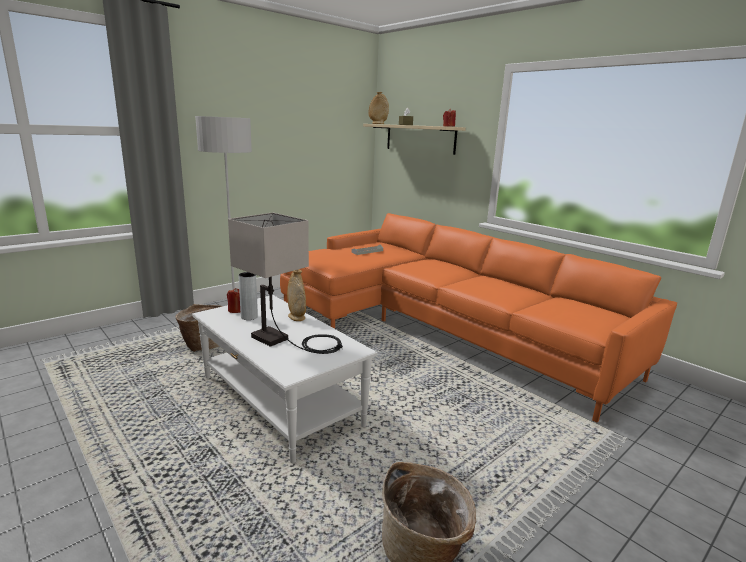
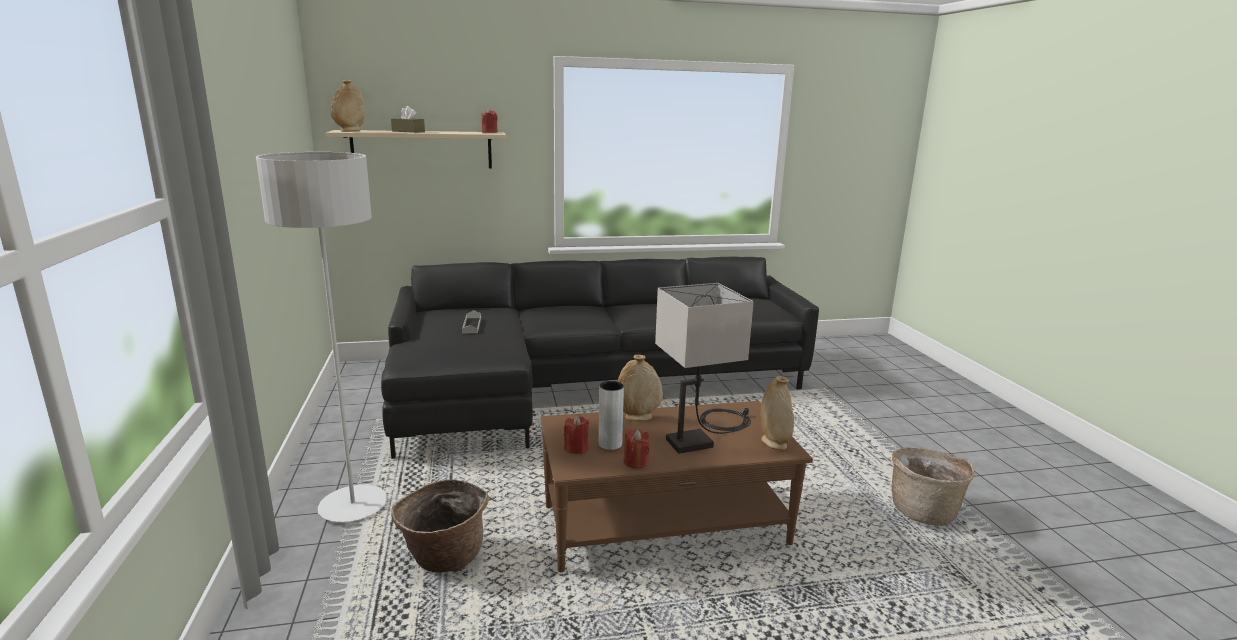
camera: 60 degrees left, 0 degrees up
(230, 327) = (636, 462): none -> red candle
(280, 401) = (666, 525): white coffee table -> brown coffee table
(296, 367) = (774, 443): none -> beige vase
(440, 329) = (586, 386): orange sofa -> black sofa

